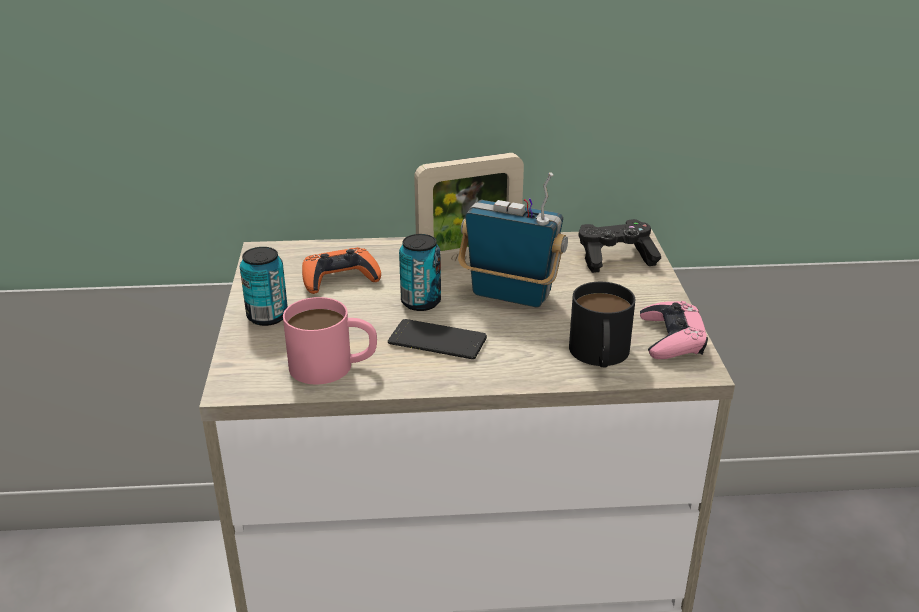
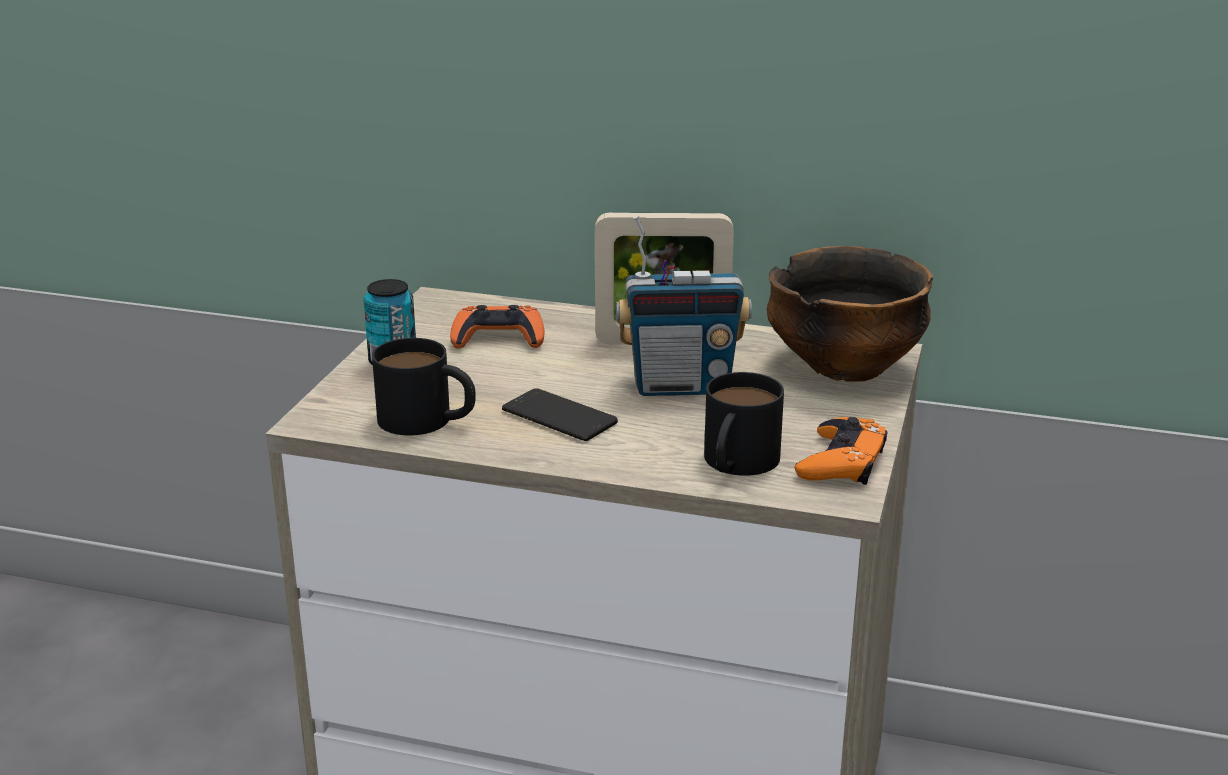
camera: 20 degrees right, 5 degrees down
(333, 366) = (427, 420): pink mug -> black mug
(421, 302) = (571, 376): can -> none
(511, 295) = (681, 386): radio -> radio turned 135 degrees clockwise
(615, 258) = (845, 368): black game controller -> bowl
(671, 338) = (841, 462): pink game controller -> orange game controller

